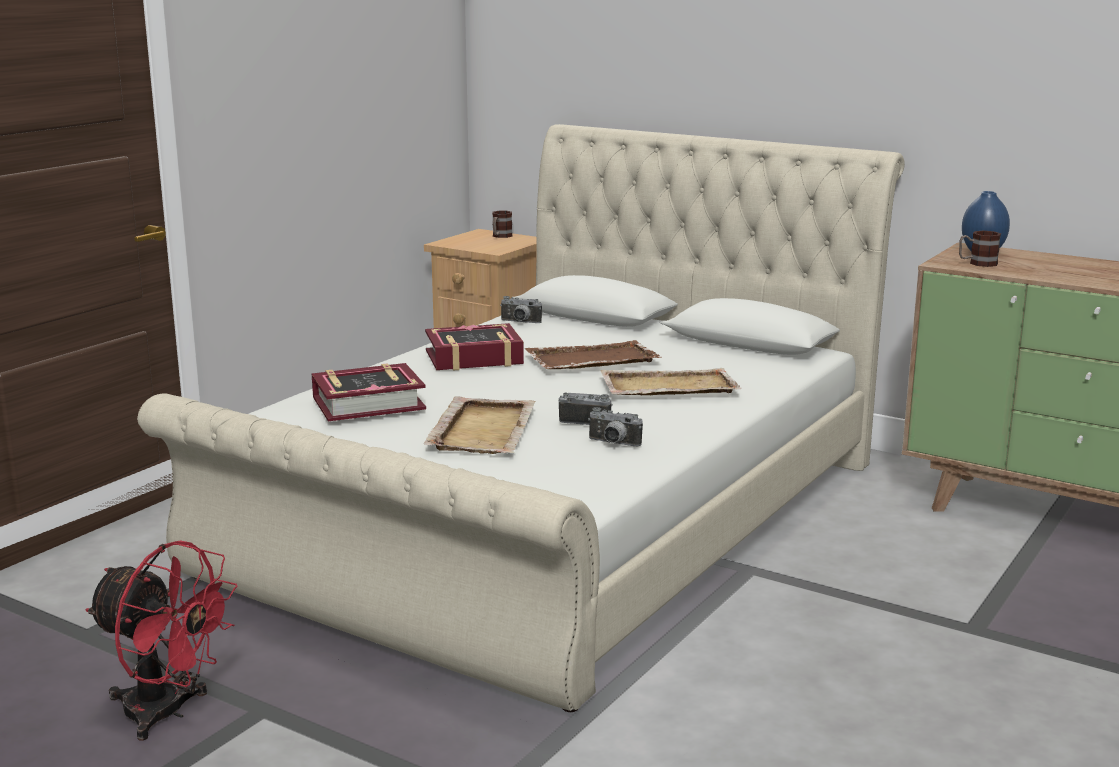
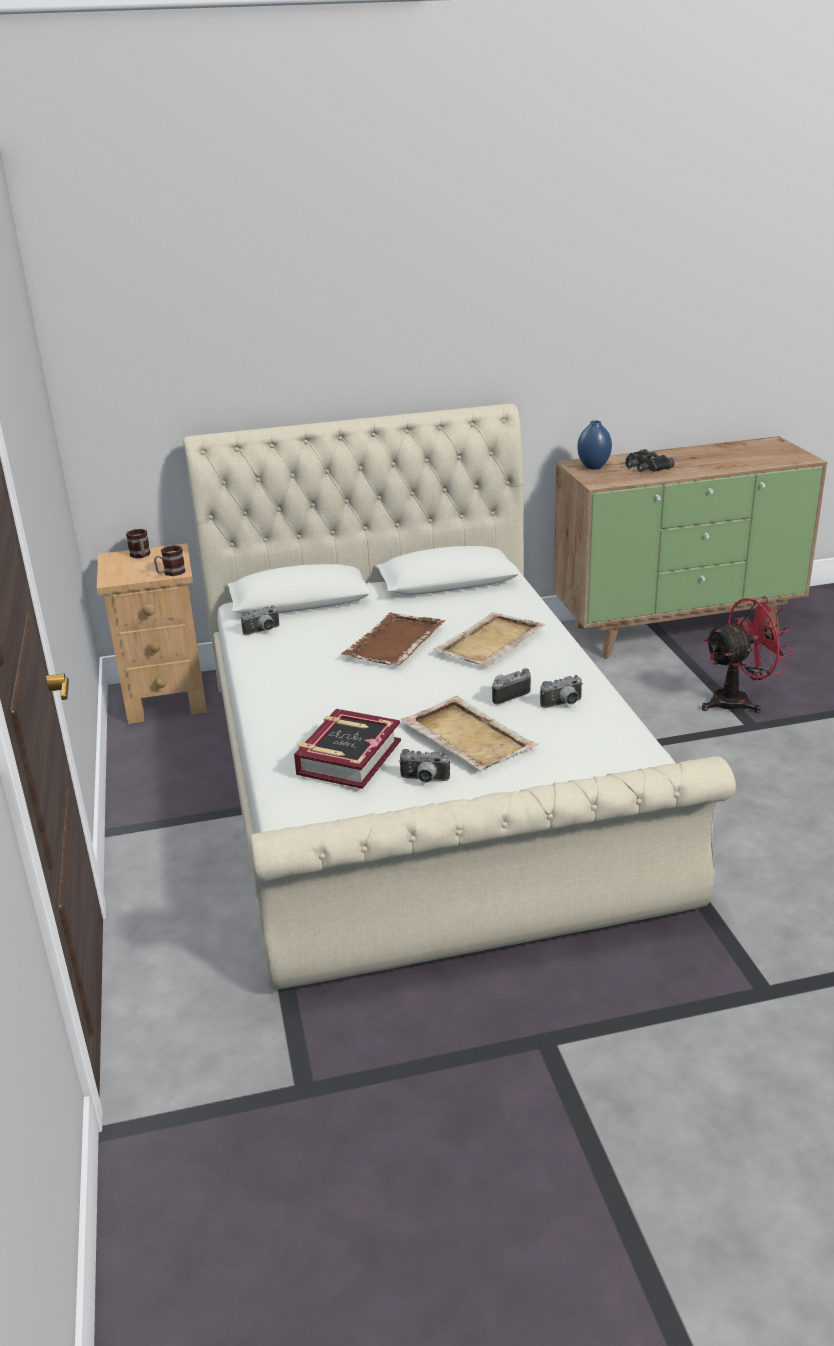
camera: 45 degrees left, 10 degrees up
(167, 713) = (496, 1092): red fan -> red fan (738, 701)
(383, 438) = (424, 780): none -> camera
(474, 358) = (313, 679): book -> none
(977, 263) = (612, 476): mug -> mug (170, 573)
(1045, 266) = (646, 466): none -> black binoculars

